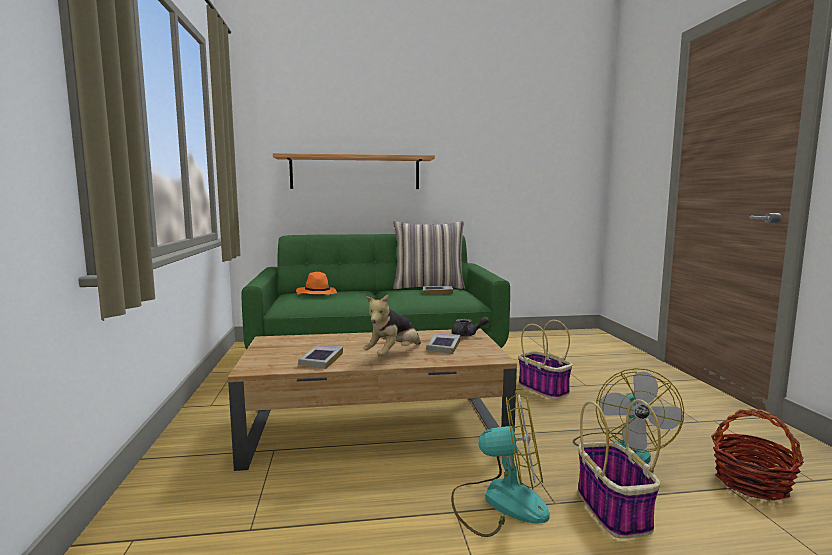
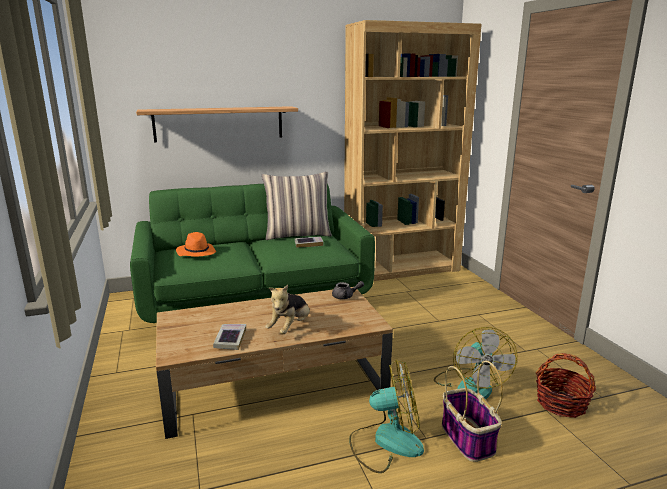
camera: 10 degrees left, 10 degrees up
(443, 347) = (329, 313): book -> none
(544, 389) = (406, 328): basket -> none
(547, 337) = (401, 268): none -> brown bookcase

